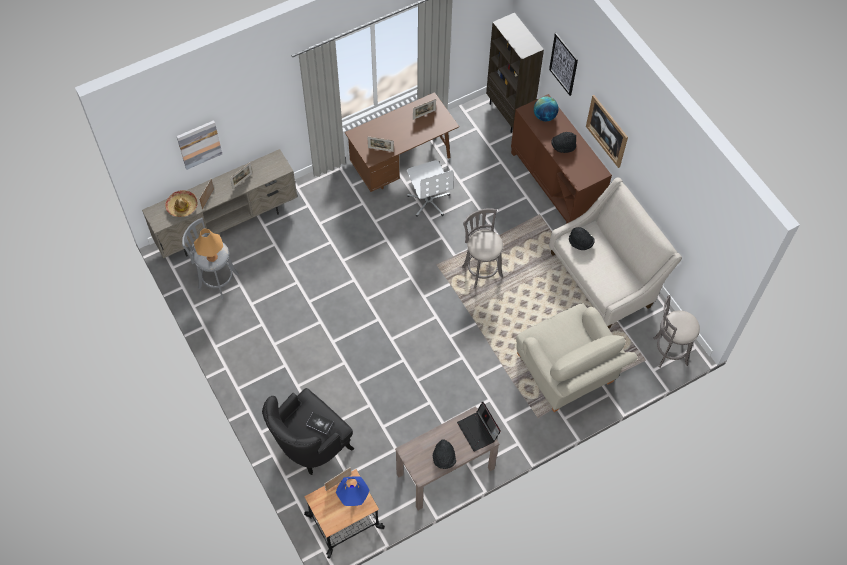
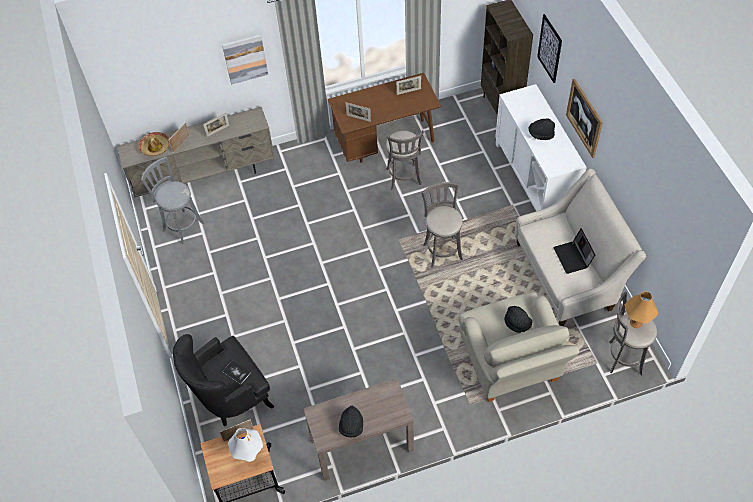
camera: 15 degrees right, 5 degrees down
(199, 144) = (174, 85): picture -> picture (245, 58)
(212, 257) = (172, 197): orange table lamp -> orange table lamp (636, 323)
(353, 500) = (249, 455): blue table lamp -> white table lamp
(429, 201) = (404, 178): white office chair -> grey stool
(478, 431) = (394, 404): laptop -> laptop (573, 257)
(544, 116) = (527, 104): globe -> none
(555, 184) = (534, 178): brown cabinet -> white cabinet
(580, 243) = (545, 233): black hat -> black hat (517, 324)

